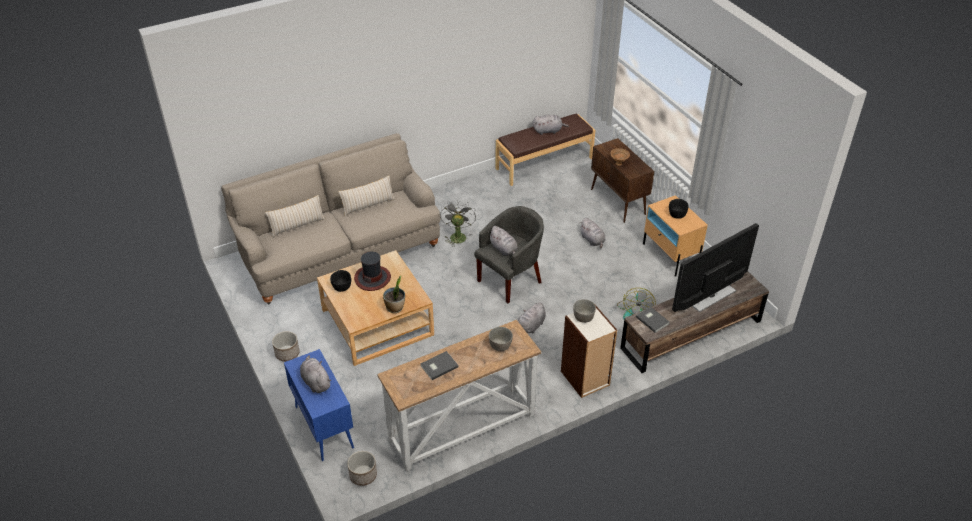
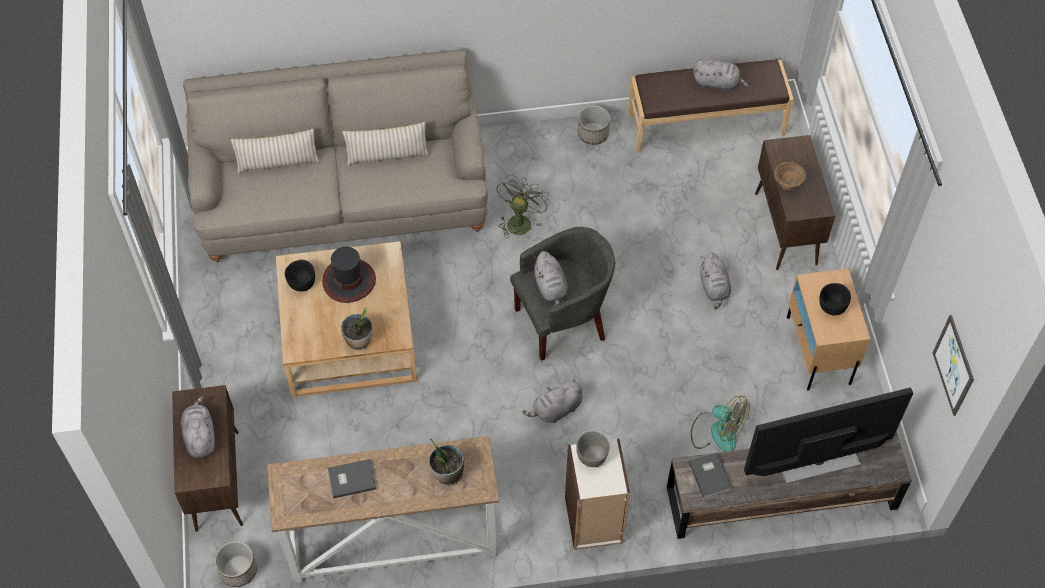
camera: 20 degrees right, 15 degrees up
(287, 353) = (213, 349): planter -> planter (592, 134)
(323, 426) = (217, 480): blue cabinet -> brown cabinet
(500, 346) = (447, 474): grey bowl -> potted plant
(634, 311) = (717, 431): fan -> fan turned 90 degrees counterclockwise
(778, 198) = (953, 365): none -> picture

